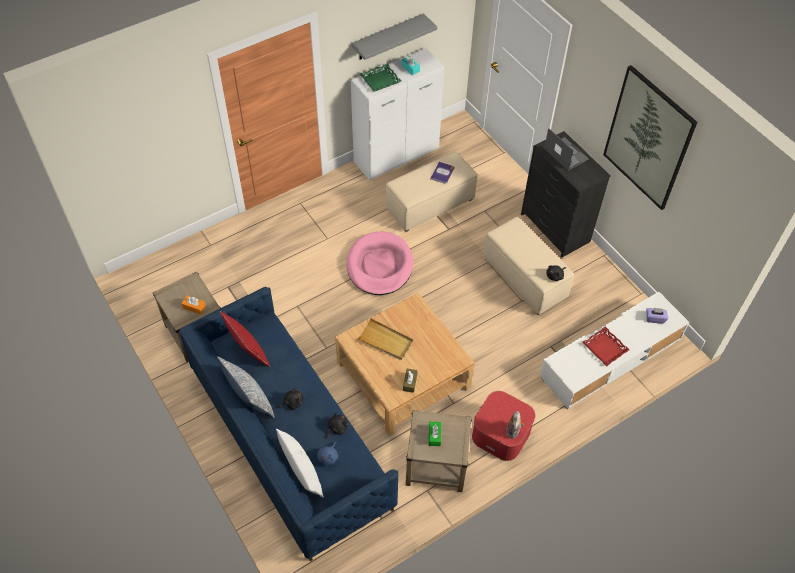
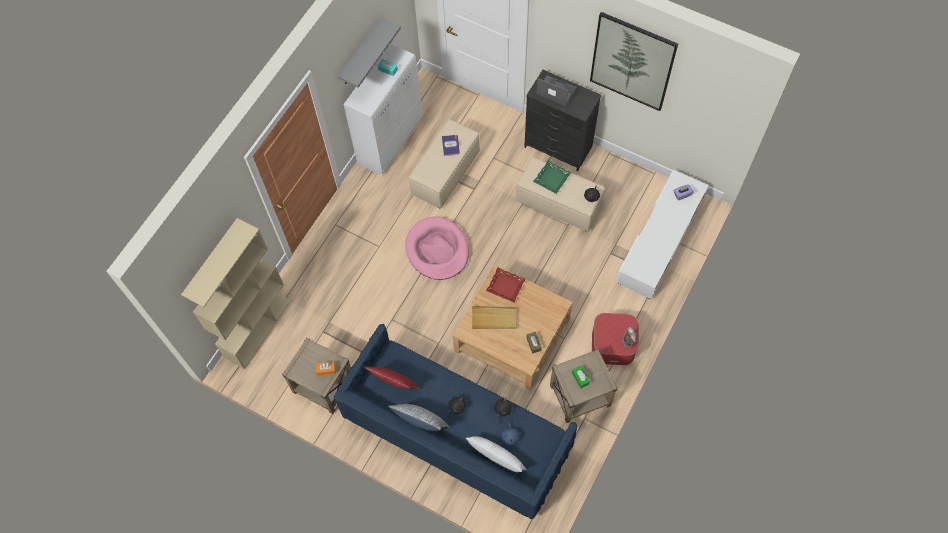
camera: 25 degrees left, 10 degrees up
(173, 257) = (258, 328): none -> beige bookcase
(380, 80) = (370, 93): green tray -> green tray (552, 179)
(604, 348) = (658, 238): red tray -> red tray (505, 286)

